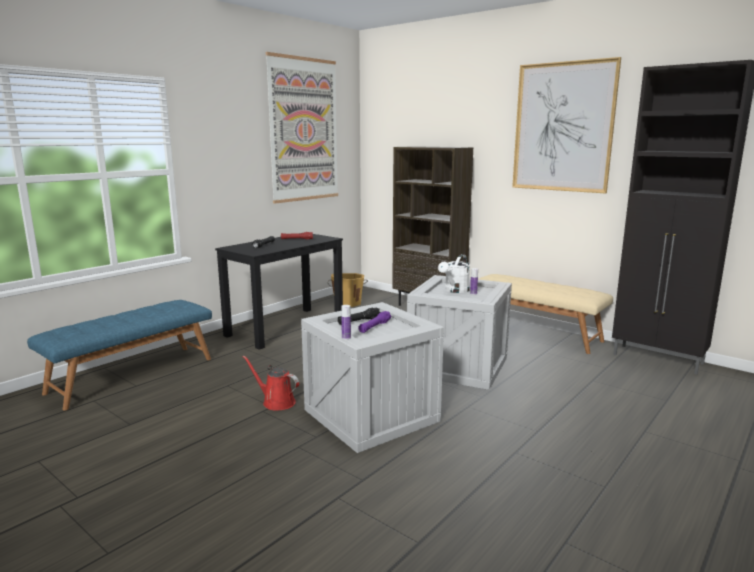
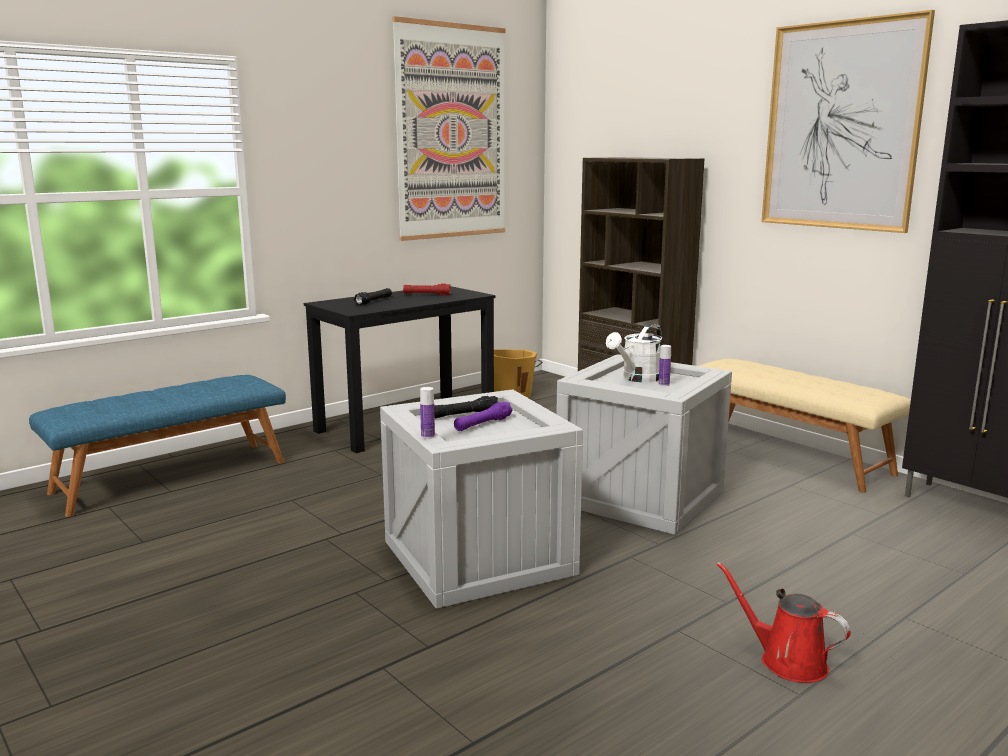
camera: 10 degrees right, 0 degrees up
(276, 402) = (350, 528): red watering can -> red watering can (786, 661)

